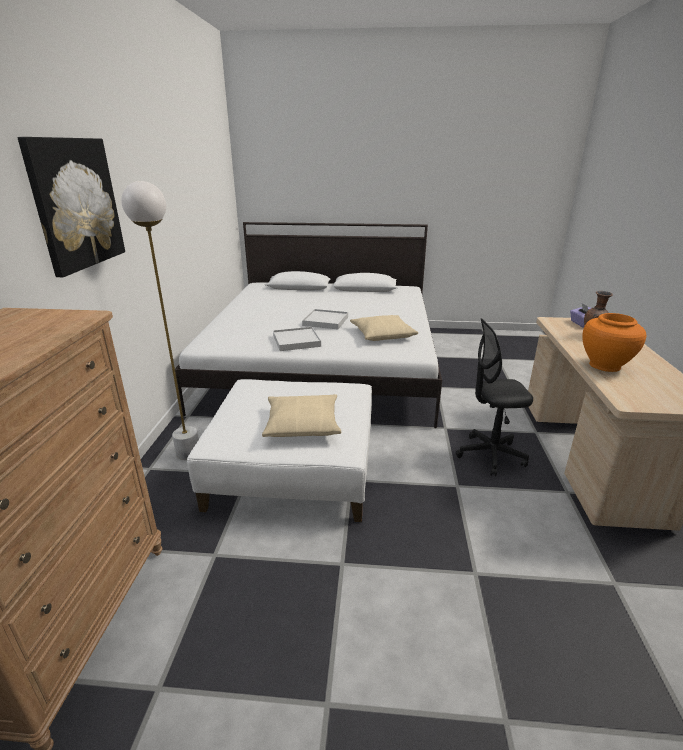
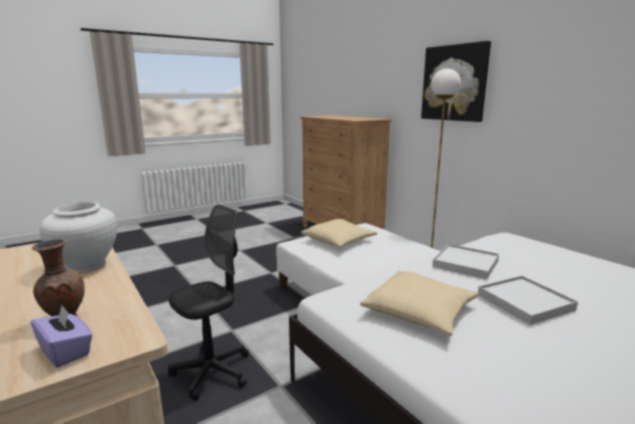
camera: 140 degrees right, 10 degrees down
(604, 366) = (86, 266): orange vase -> white vase

